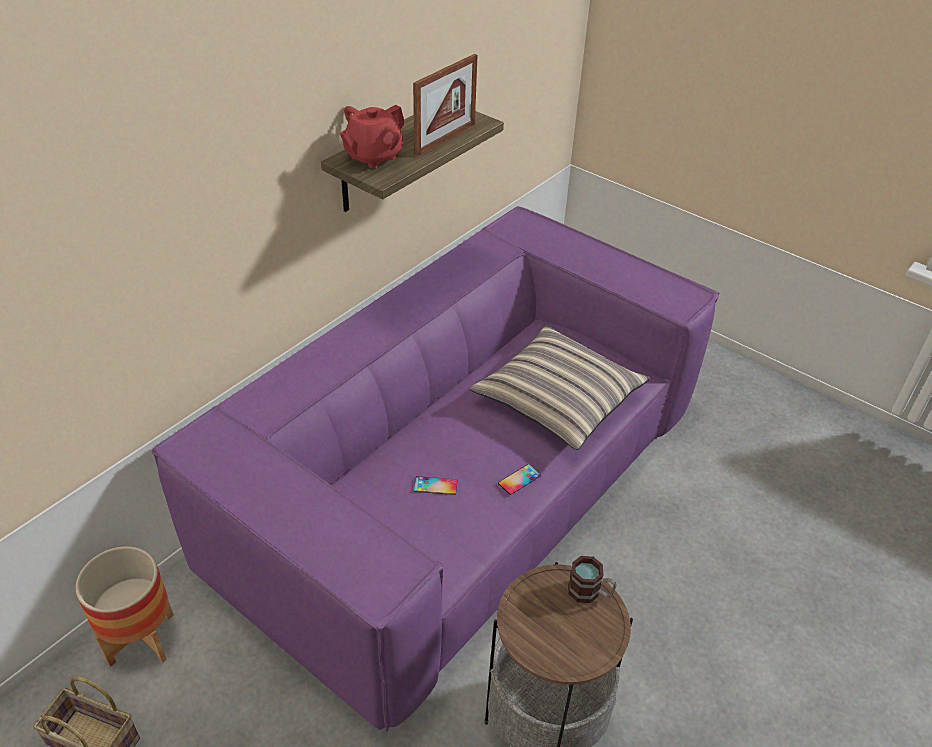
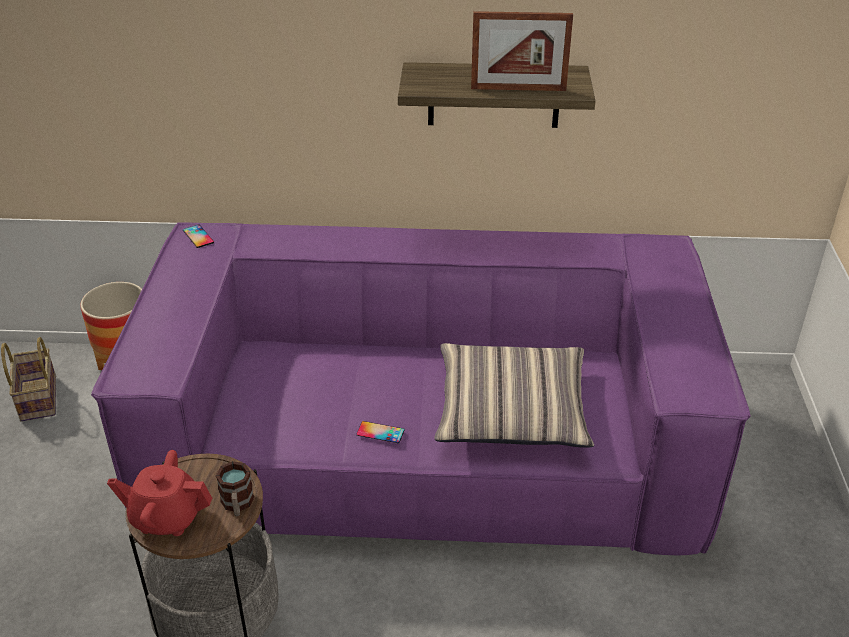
camera: 55 degrees right, 5 degrees down
(373, 157) = (441, 75): red teapot -> red teapot (166, 517)
(435, 486) = (322, 388): phone -> phone (198, 236)

